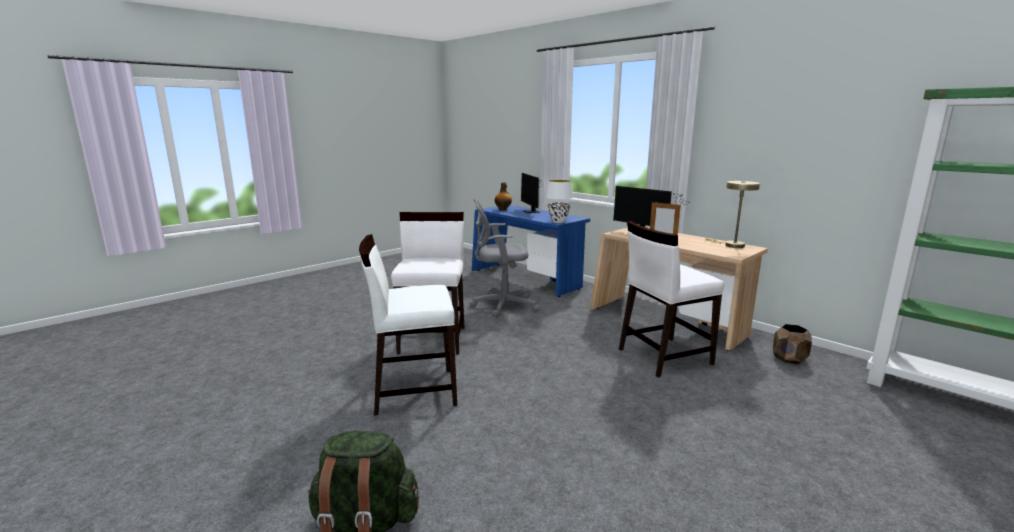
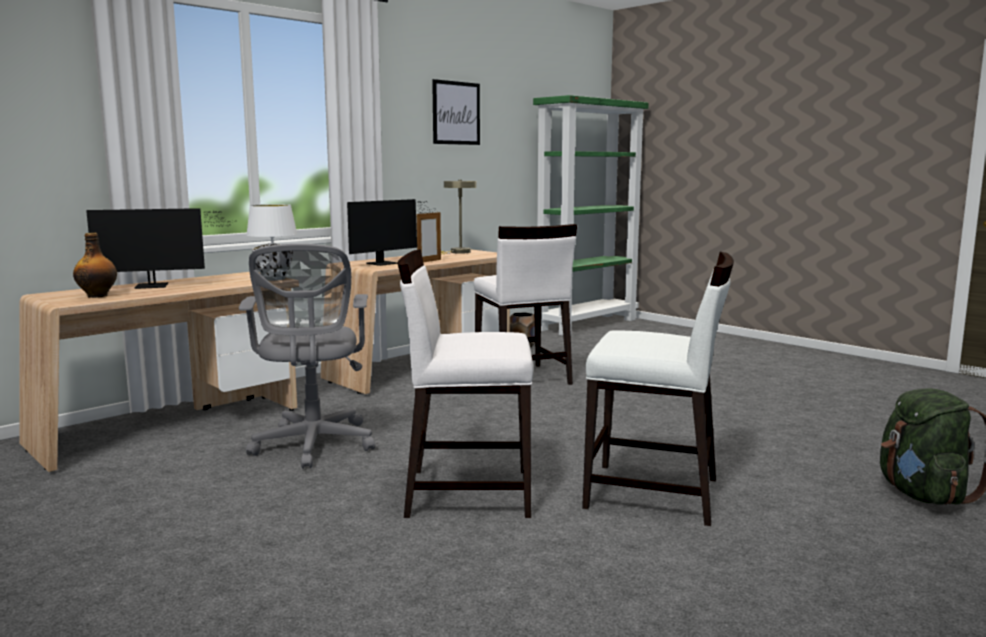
camera: 90 degrees left, 5 degrees down
(413, 390) = (654, 494): white chair -> white chair turned 60 degrees counterclockwise
(526, 279) = (171, 428): blue desk -> beige desk
(799, 116) = (456, 113): none -> picture

